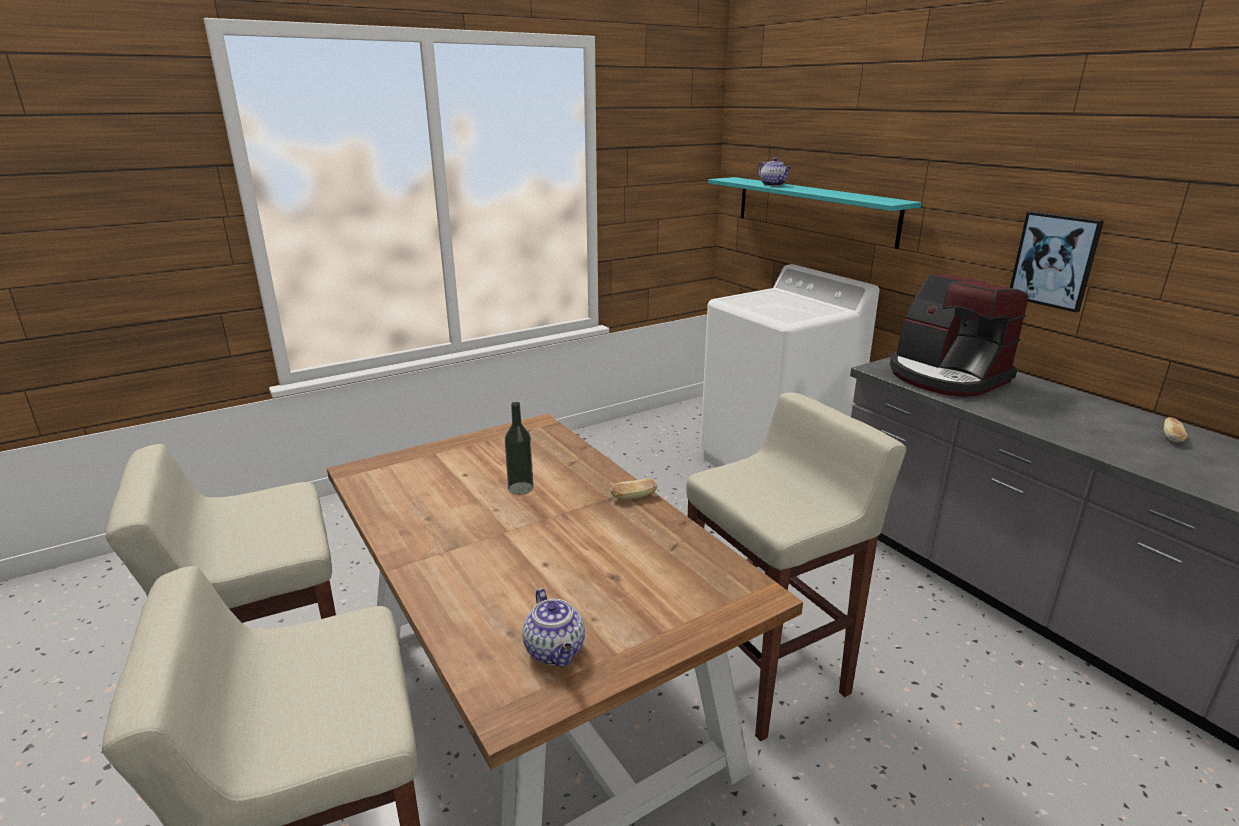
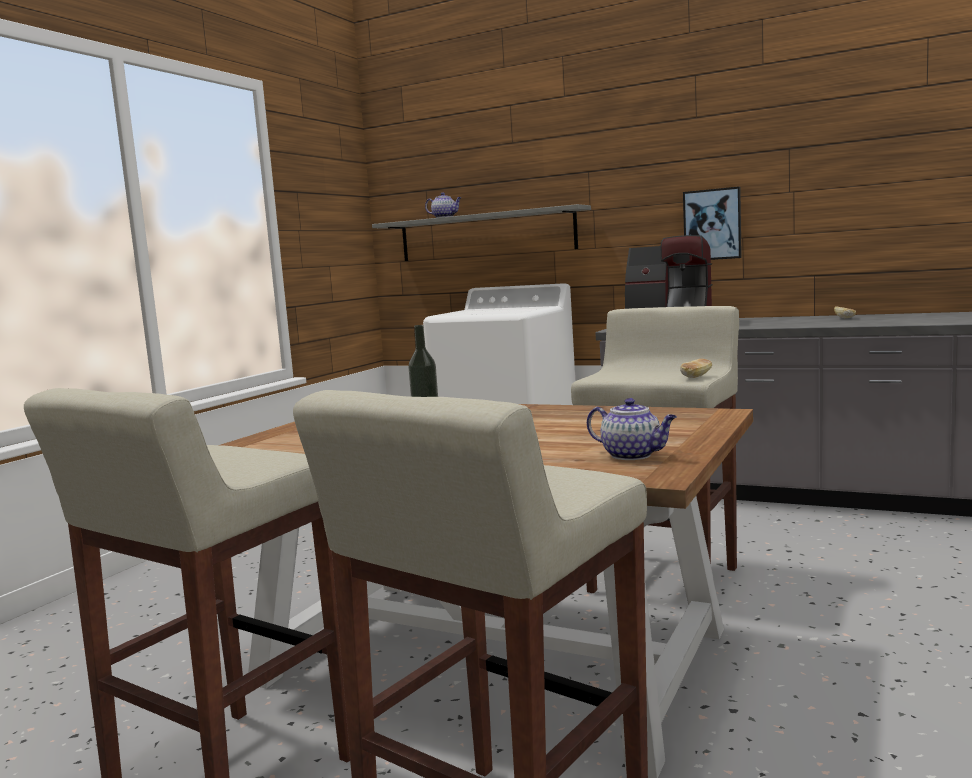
camera: 30 degrees left, 15 degrees down
(633, 497) = (536, 408): bread -> bread (696, 377)
(813, 210) = (485, 235): turquoise shelf -> grey shelf

